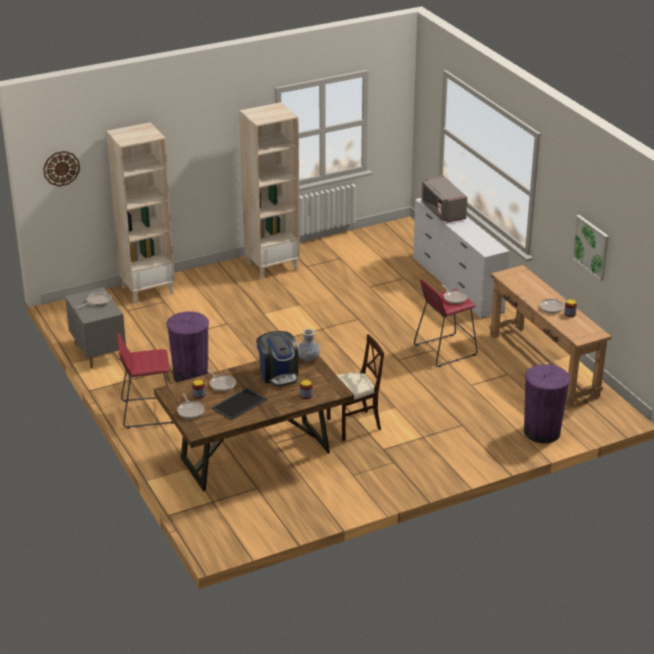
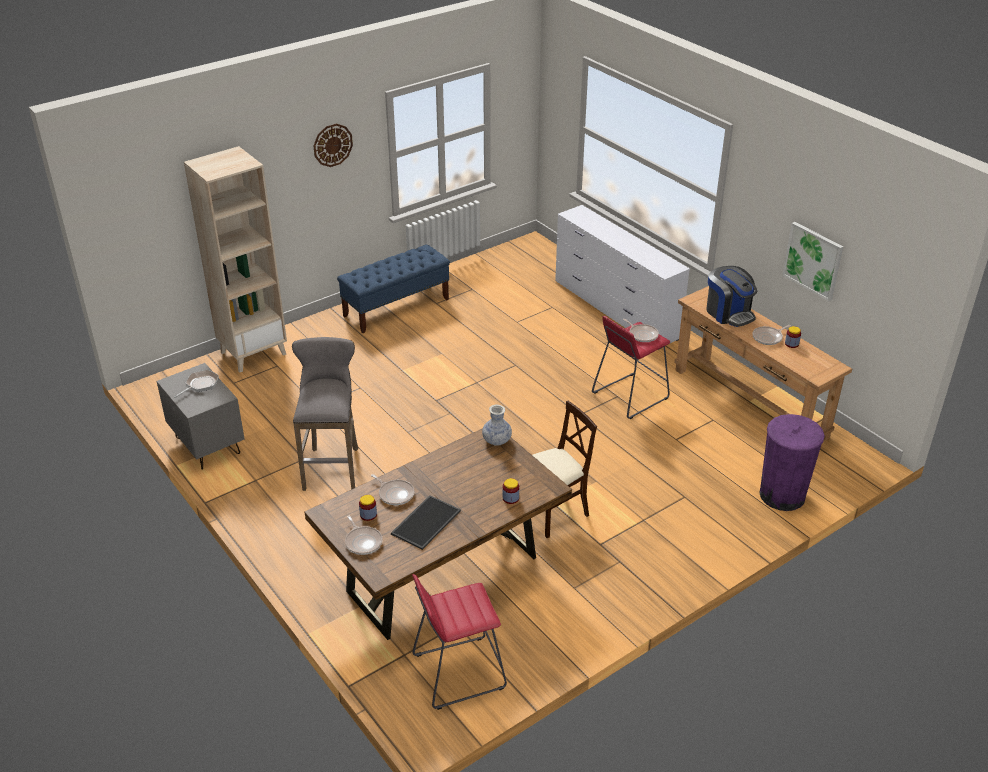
camera: 10 degrees left, 5 degrees up
(61, 168) = (130, 215): wall clock -> wall clock (332, 145)
(148, 412) = (288, 525): red stool -> red stool (458, 672)
(191, 376) = (332, 466): purple trash can -> grey stool
(272, 266) = (396, 307): beige bookcase -> blue bench
(278, 374) = (465, 469): coffee machine -> coffee machine (729, 313)
(442, 211) = (595, 226): grey microwave -> none

